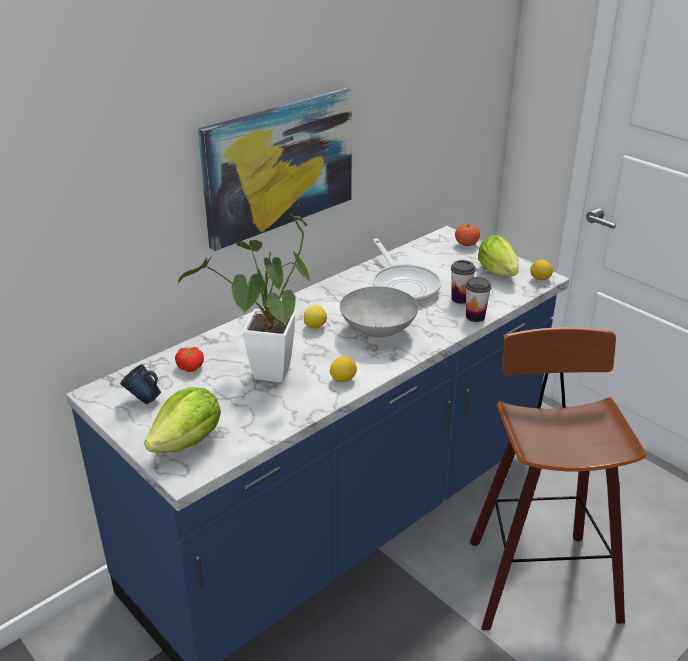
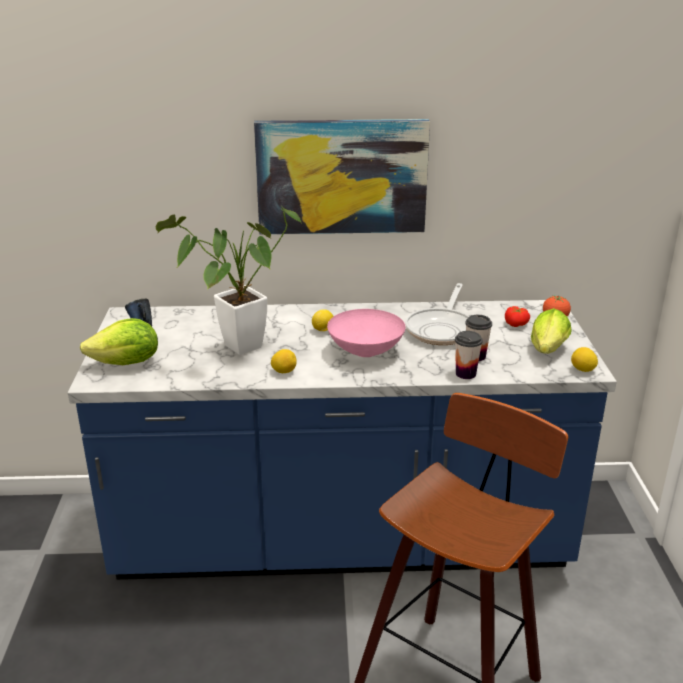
camera: 40 degrees right, 5 degrees down
(191, 366) = (200, 321): tomato -> tomato (516, 324)
(379, 331) = (366, 352): grey bowl -> pink bowl

